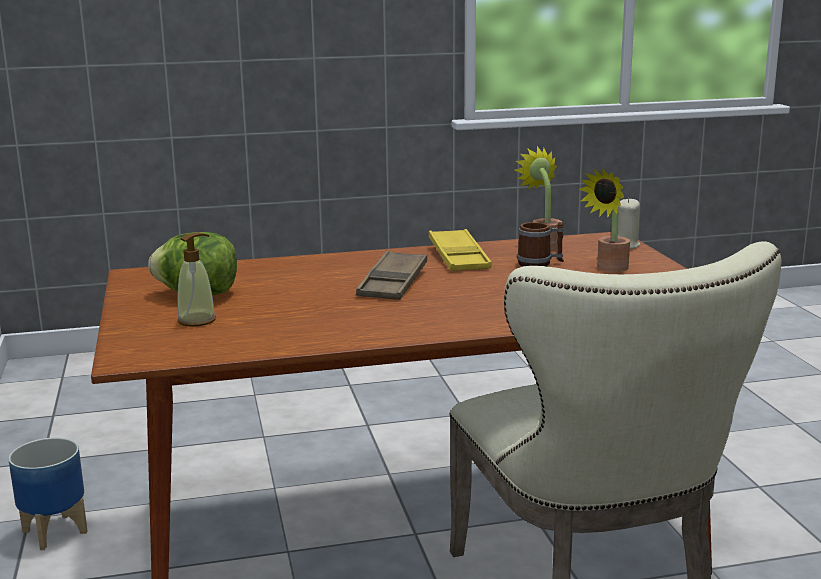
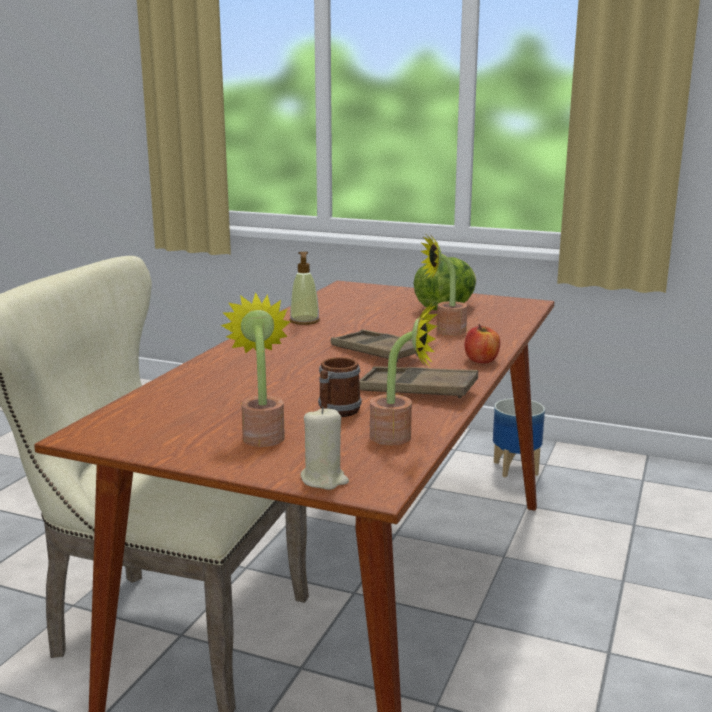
camera: 125 degrees right, 0 degrees up
(197, 320) = (387, 301): soap dispenser -> soap dispenser (304, 321)
(290, 279) = (445, 331): none -> potted plant
(359, 256) = (481, 360): none -> apple
(458, 257) = (416, 390): yellow tray -> brown tray

